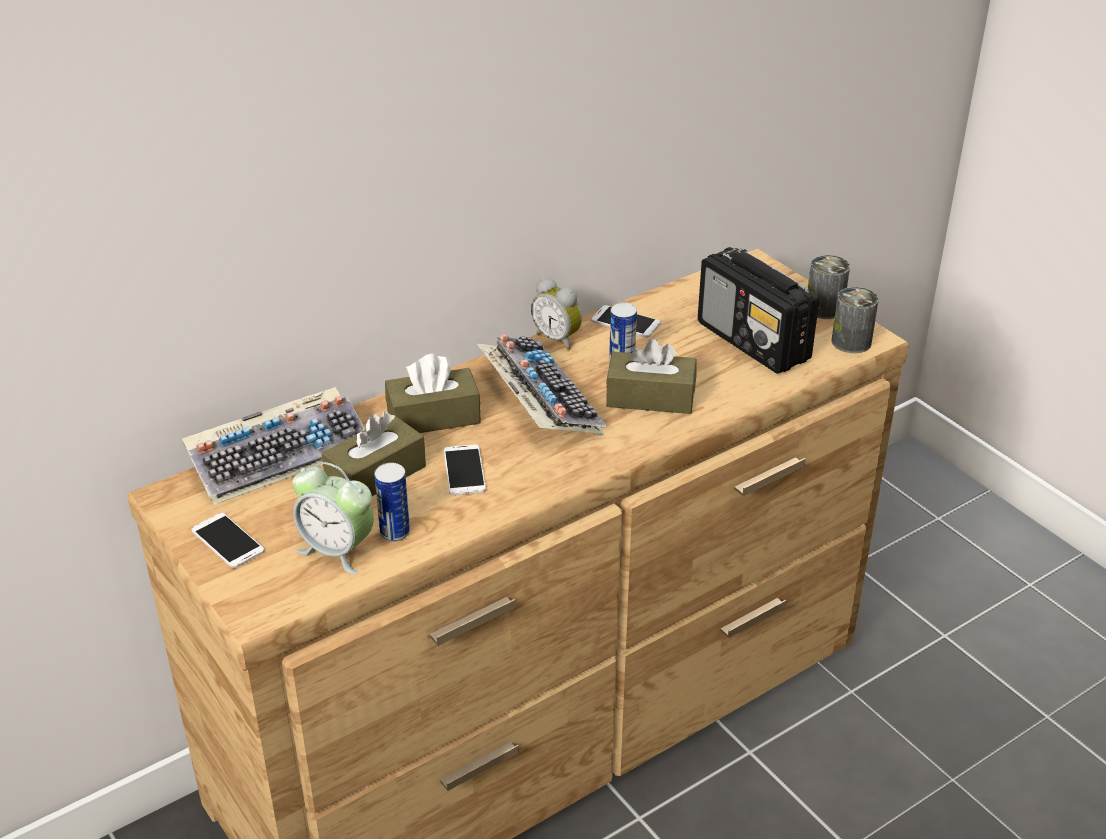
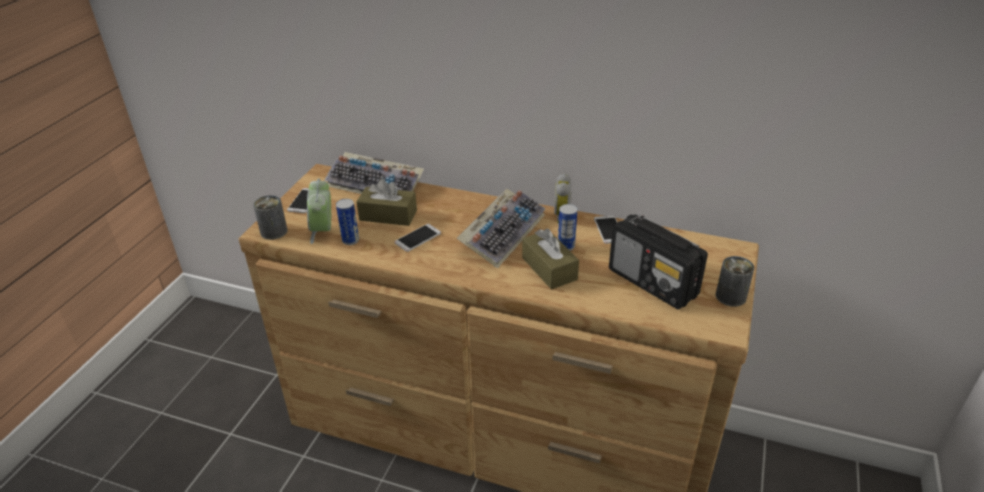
camera: 55 degrees right, 0 degrees up
(433, 417) = (450, 210): brown tissue box -> none
(753, 342) = (653, 283): radio -> radio turned 60 degrees counterclockwise
(851, 342) = (709, 323): can -> can (274, 231)

